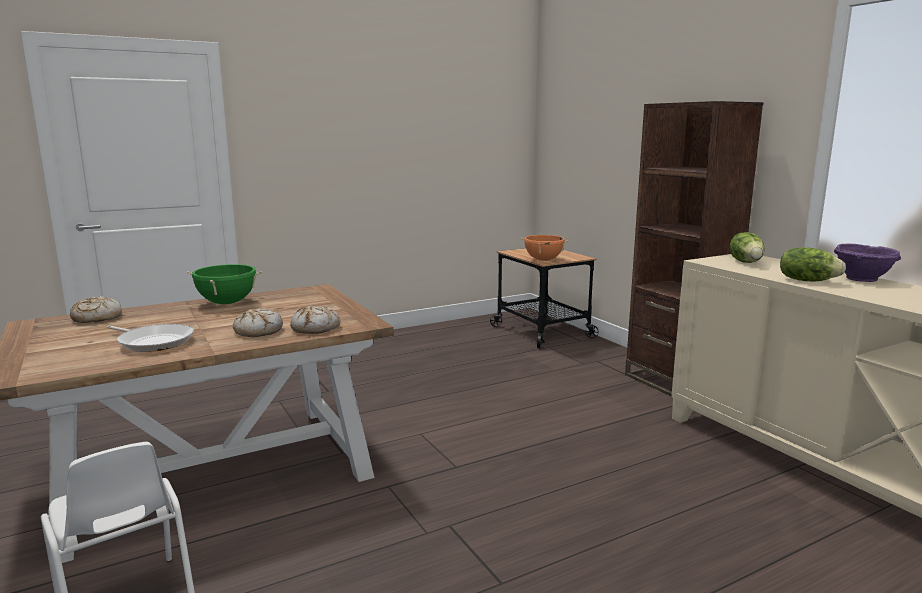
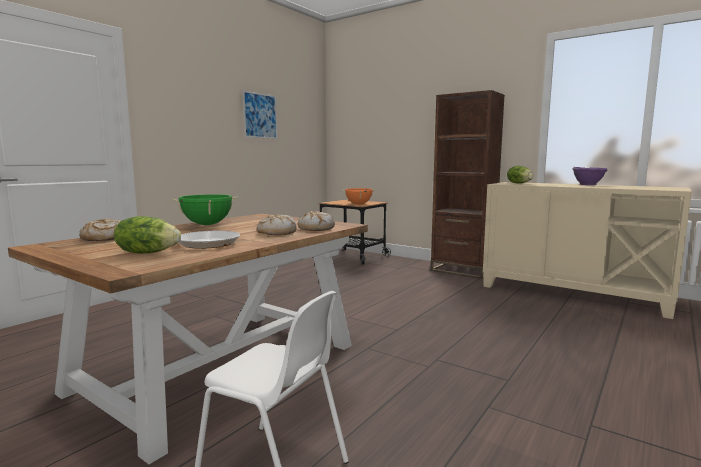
camera: 25 degrees left, 5 degrees down
(417, 129) = (260, 115): none -> picture
(807, 280) = (568, 186): lettuce -> lettuce (148, 253)

